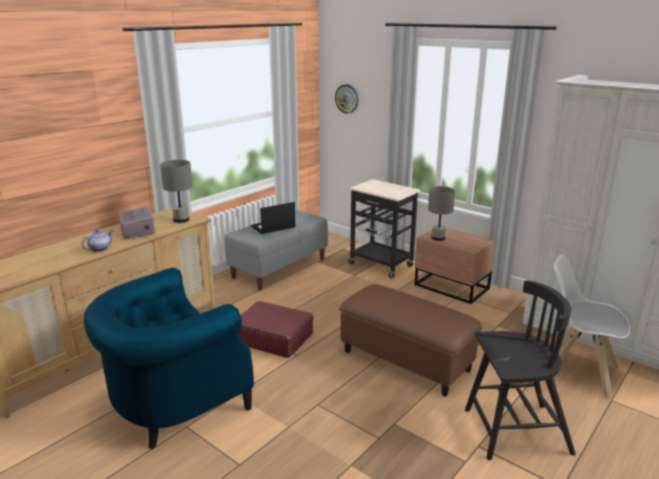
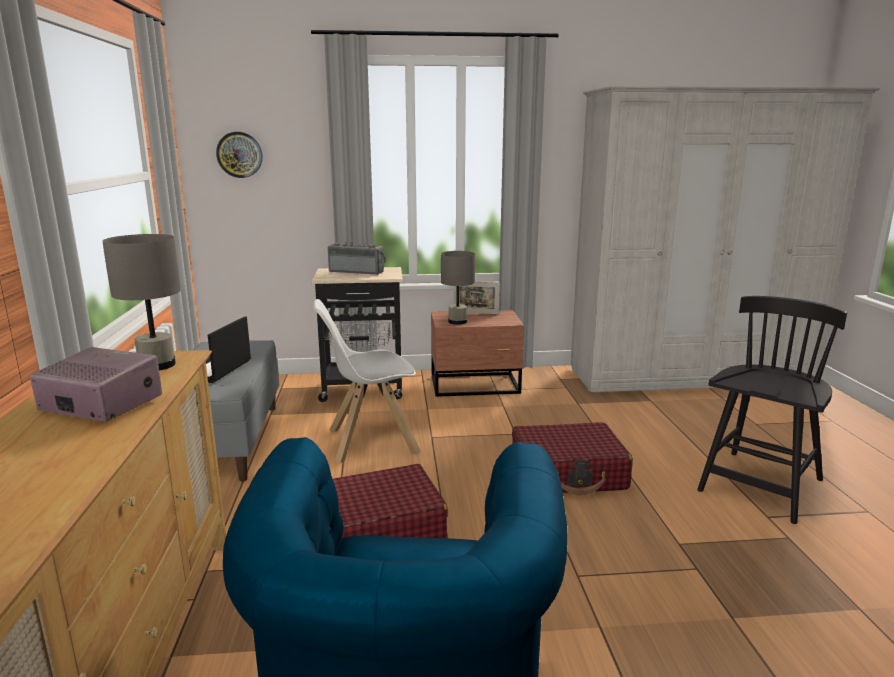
camera: 45 degrees left, 5 degrees down
(100, 249) = (80, 458): teapot -> none
(387, 187) = (357, 271): none -> radio
(406, 360) = (568, 473): brown ottoman -> red suitcase
(464, 235) = (476, 313): none -> picture frame
(576, 371) = (697, 413): chair -> chair (369, 442)

